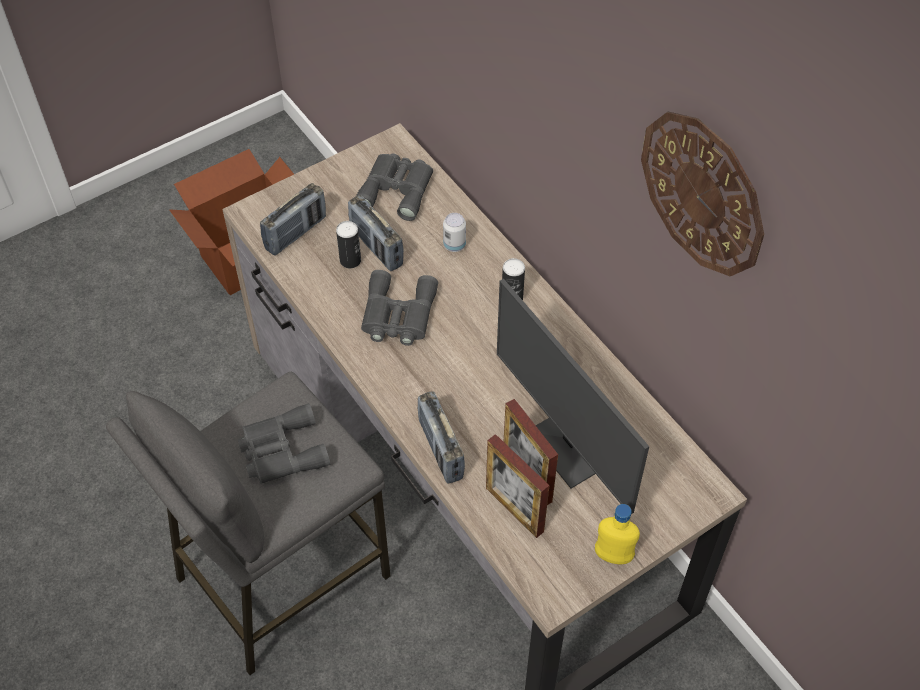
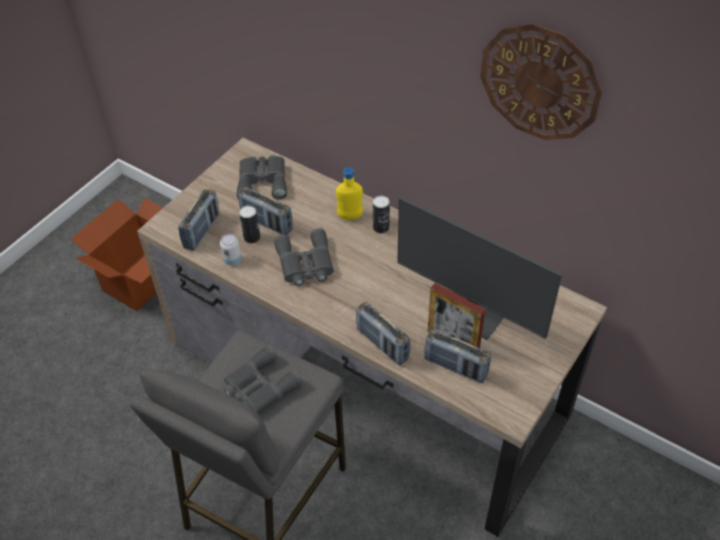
camera: 20 degrees left, 5 degrees down
(454, 245) = (322, 205): can -> can (232, 260)
(514, 509) = (455, 367): picture frame -> radio
(613, 556) = (539, 375): yellow bottle -> yellow bottle (350, 216)

